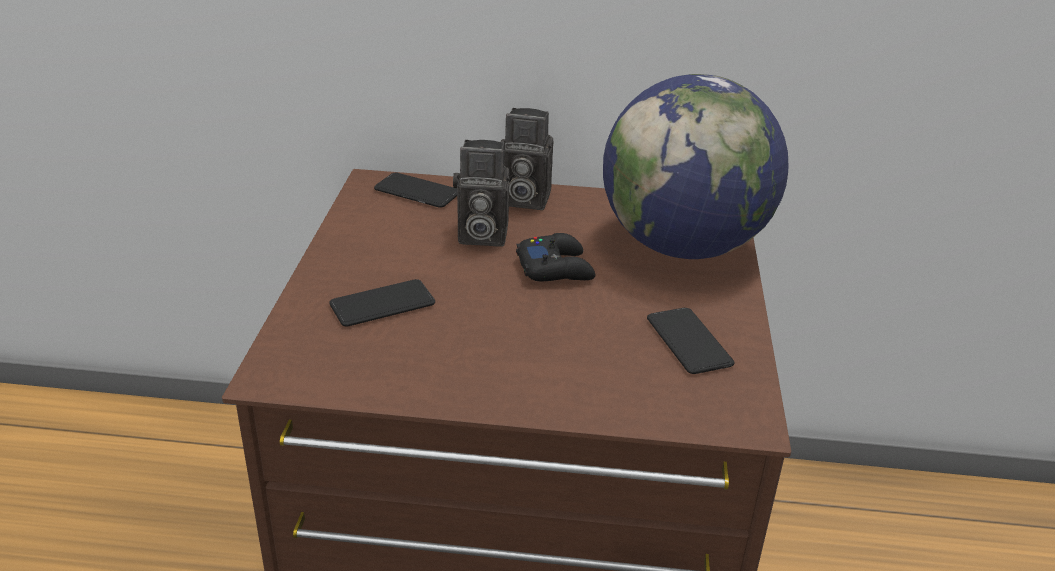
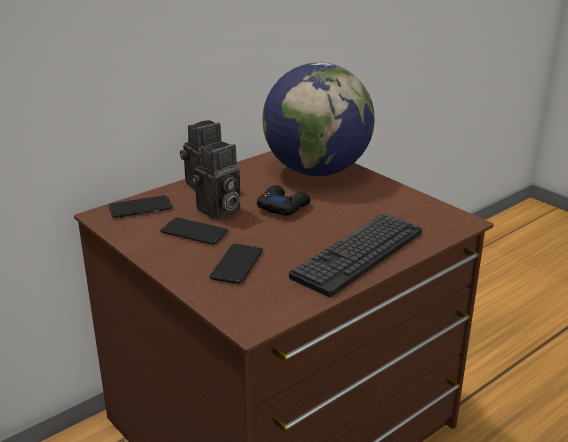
camera: 45 degrees left, 5 degrees down
(524, 374) = (358, 254): none -> keyboard
(688, 342) = (392, 206): phone -> phone (194, 232)

